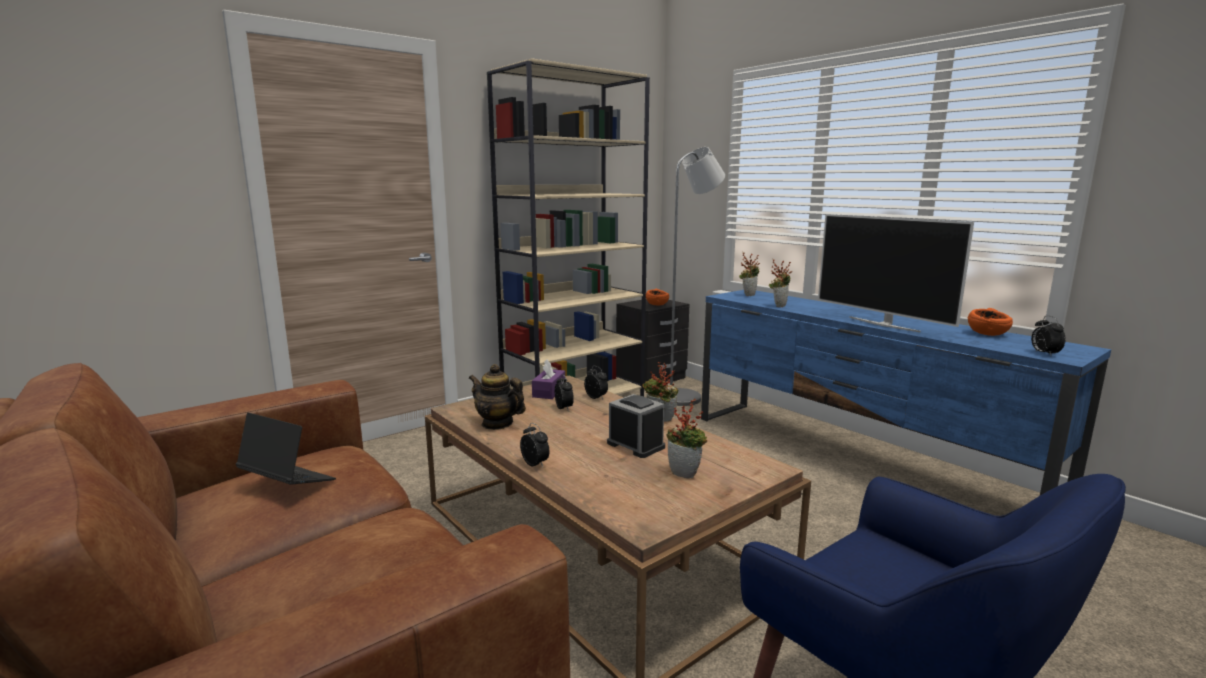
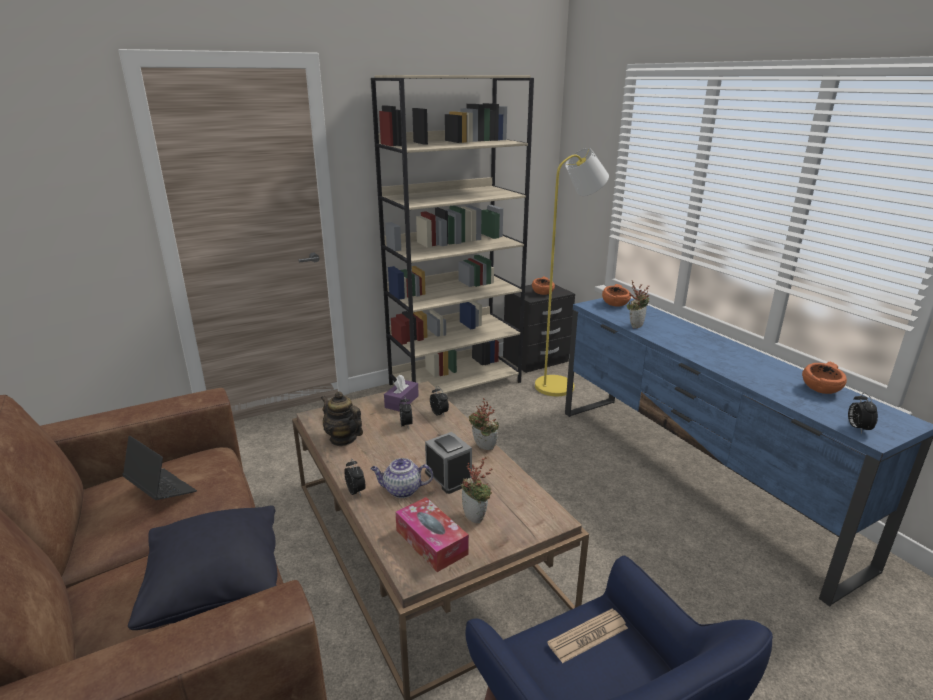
camera: 10 degrees right, 10 degrees up
(400, 565) = (216, 588): none -> black pillow
(588, 459) = (402, 490): none -> teapot
(647, 498) = (431, 542): none -> tissue box
(686, 397) = (561, 385): grey floor lamp -> yellow floor lamp
(748, 295) = (615, 304): potted plant -> orange bowl
(871, 558) = (588, 636): none -> newspaper
(883, 324) = (722, 365): television -> none

